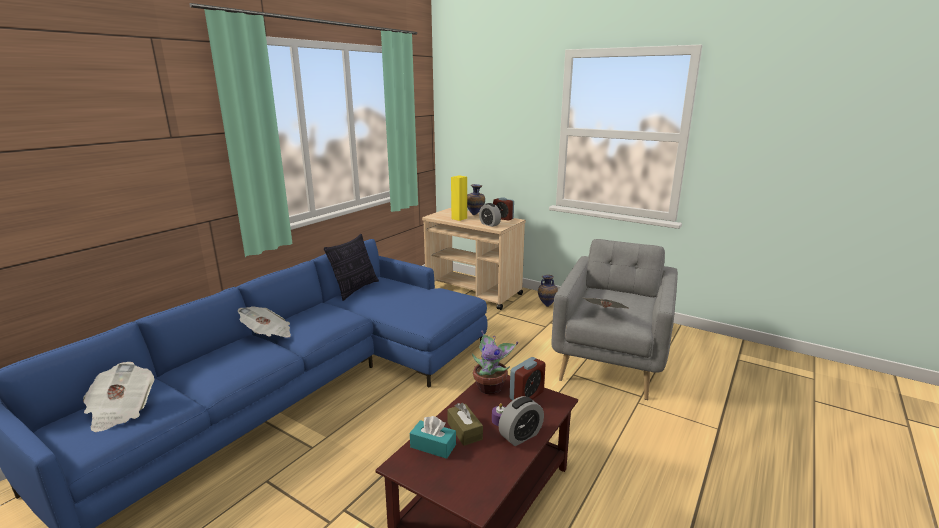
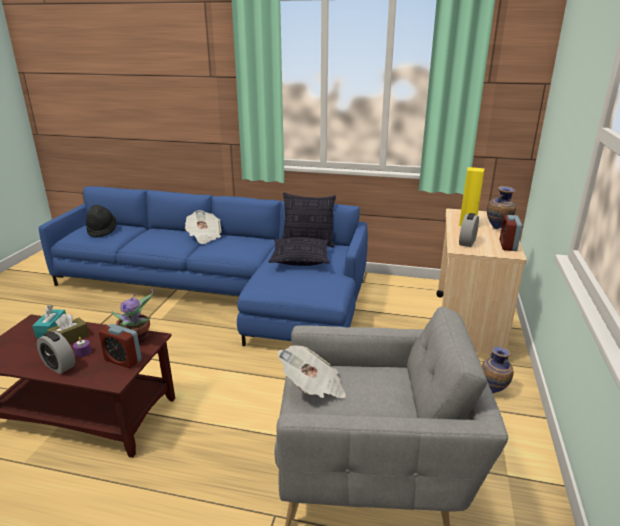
camera: 70 degrees right, 5 degrees up
(121, 410) = (102, 231): newspaper -> black hat
(392, 296) = (300, 260): none -> pillow

